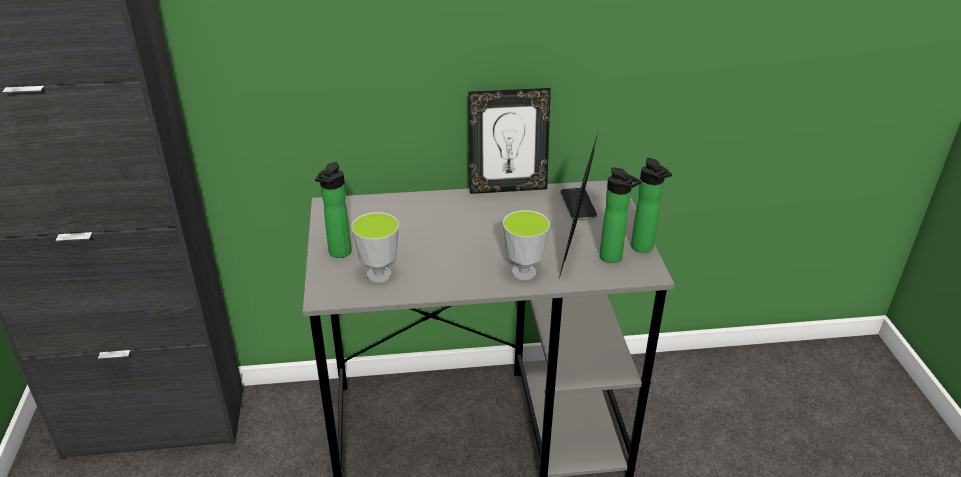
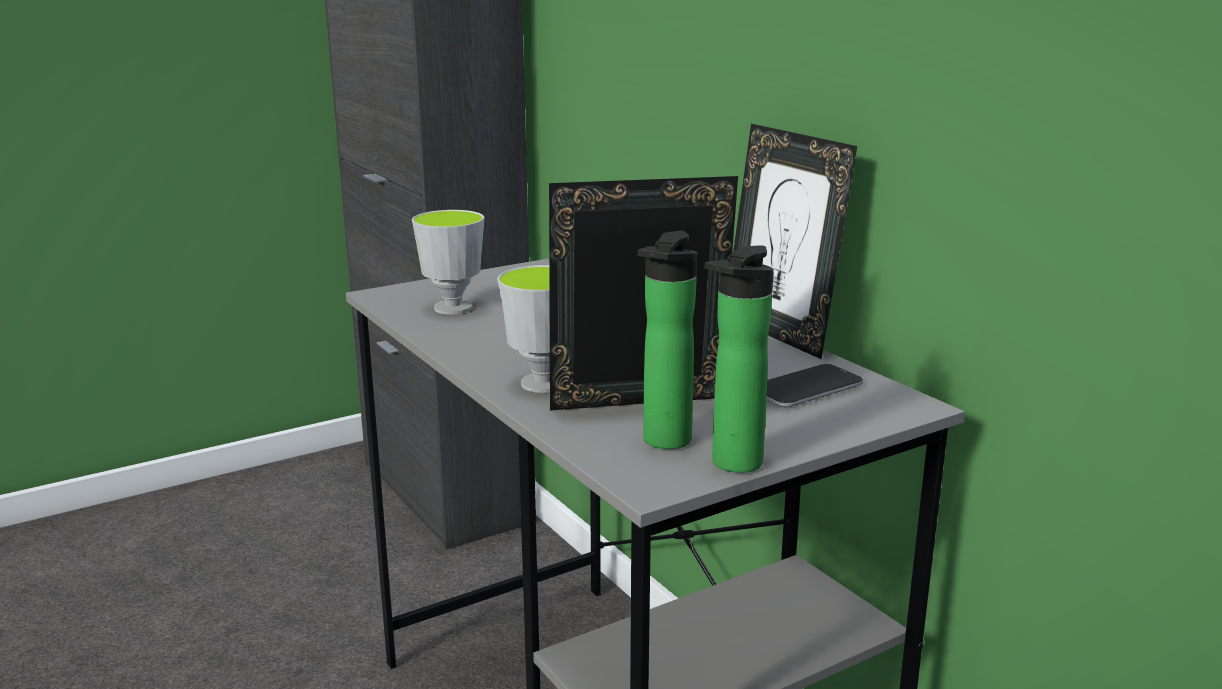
camera: 65 degrees right, 15 degrees down
(338, 254) = (480, 283): bottle -> none

